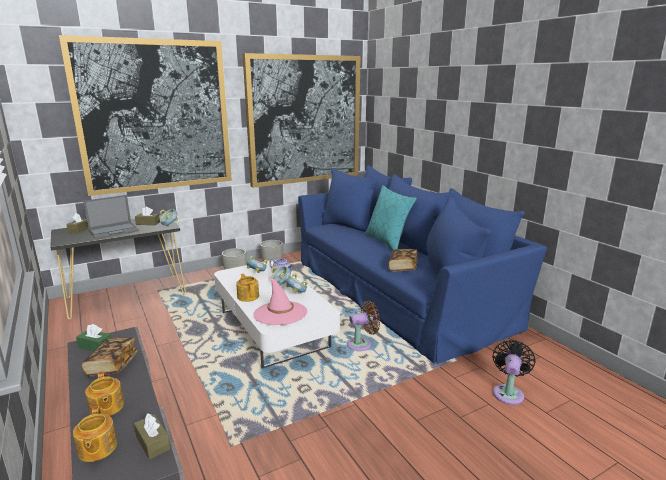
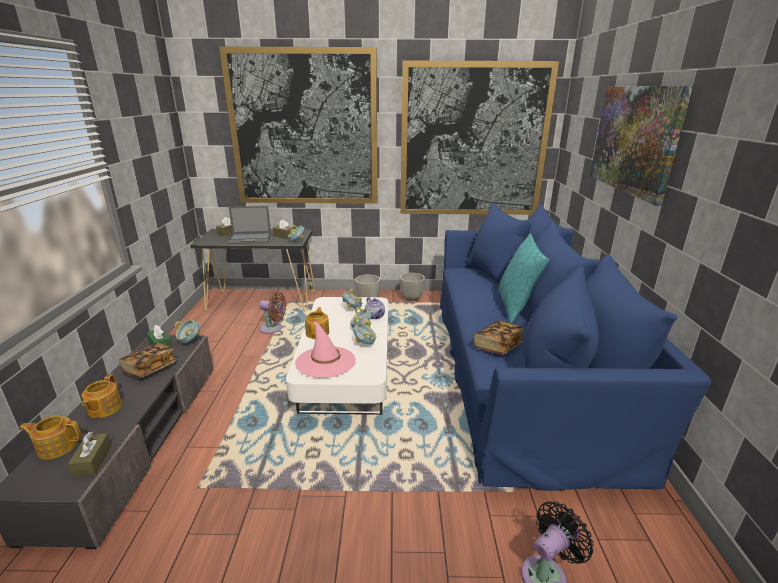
camera: 30 degrees right, 5 degrees up
(97, 449) = (57, 446): teapot -> teapot turned 75 degrees clockwise
(124, 335) = (189, 341): none -> bowl
(362, 344) = (418, 424): brown fan -> brown fan (273, 329)
(445, 110) = (634, 139): none -> picture

